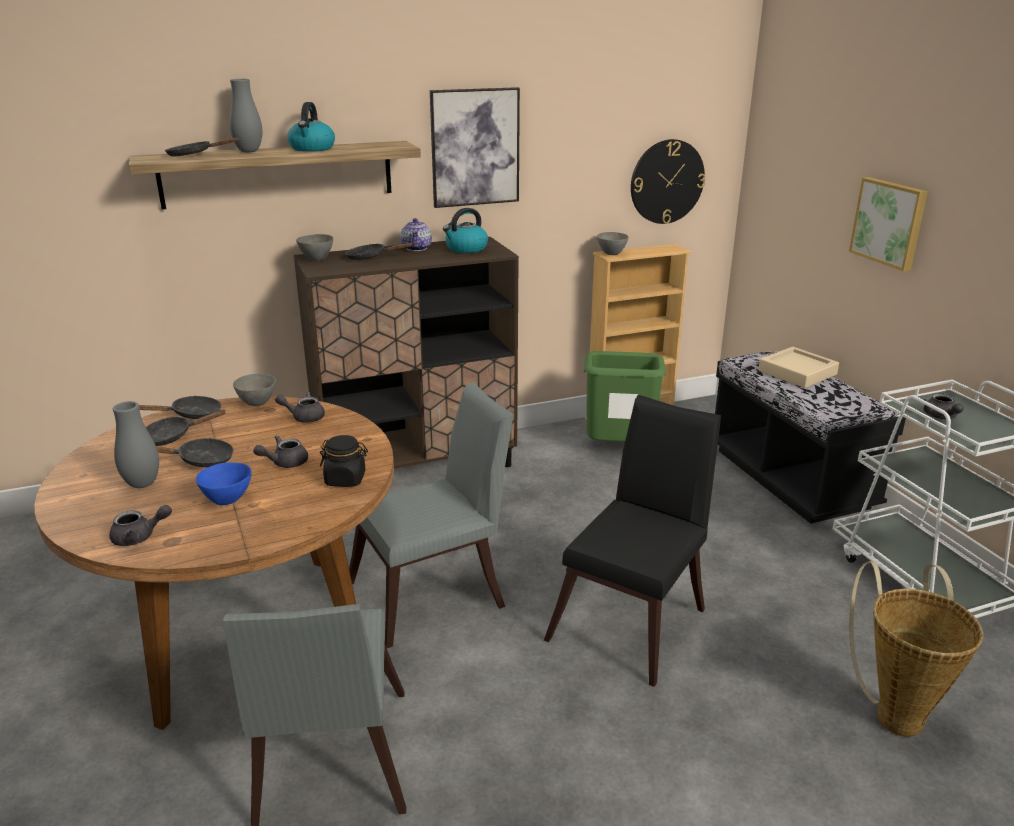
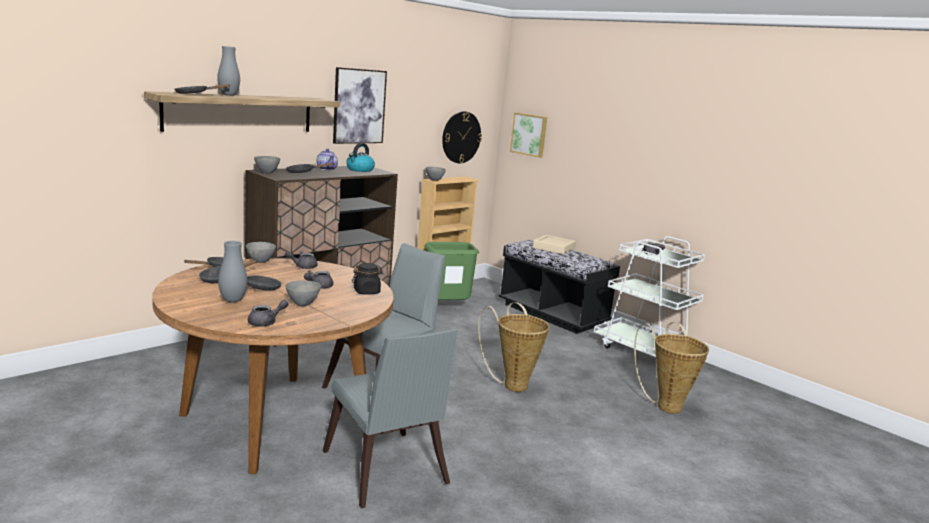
camera: 25 degrees left, 10 degrees down
(228, 499) = (302, 304): blue bowl -> grey bowl
(312, 149) = (269, 97): kettle -> none
(633, 619) = (512, 384): black chair -> basket
(889, 222) = (601, 158): picture -> picture (529, 134)

